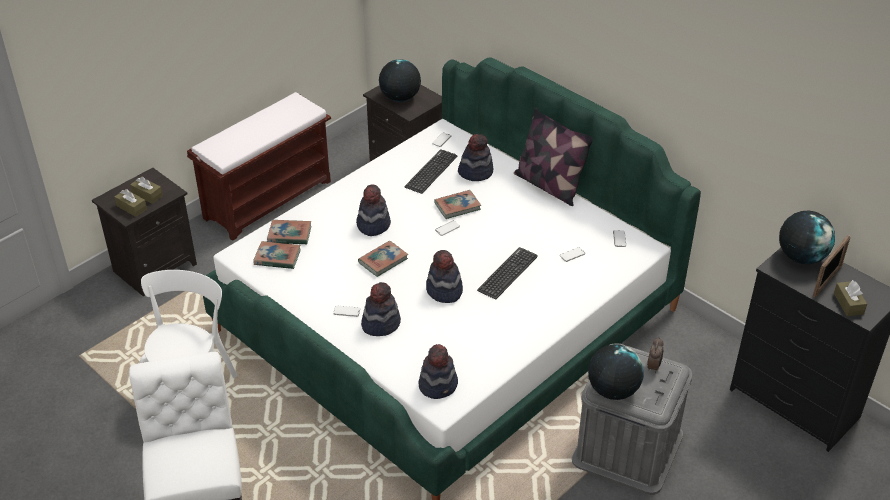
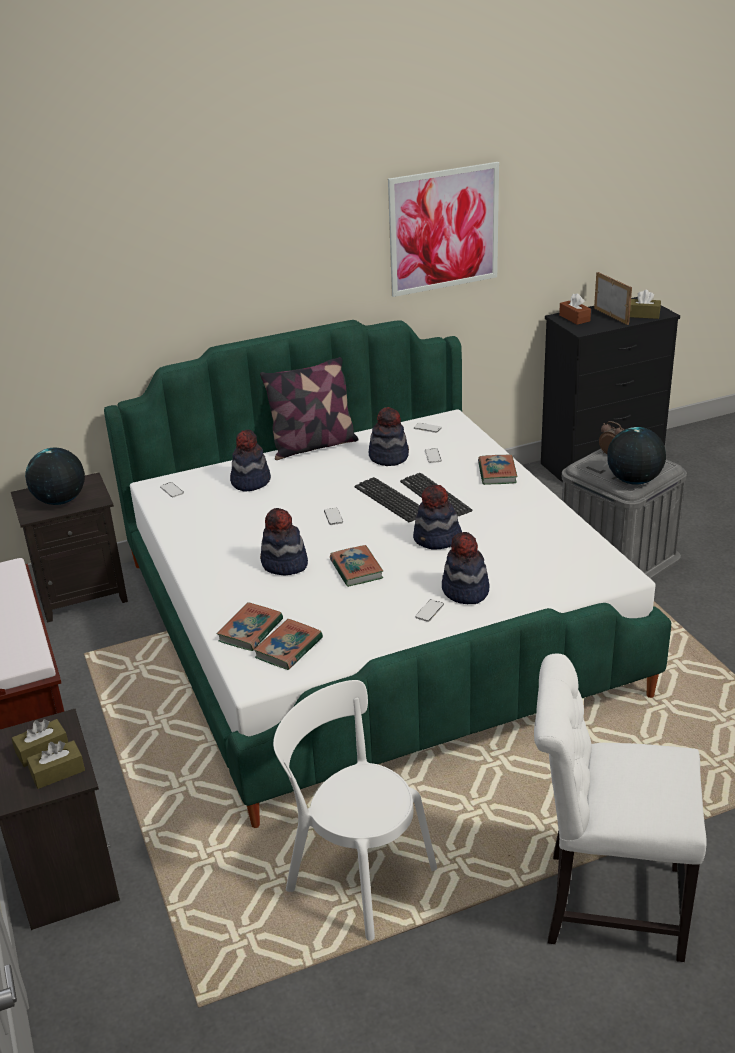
camera: 65 degrees left, 10 degrees down
(431, 172) = (223, 508): keyboard -> keyboard (391, 500)
(438, 385) = (586, 571): hat -> hat (388, 457)
(457, 206) = (300, 504): book -> book (497, 473)
(718, 98) = (444, 229): none -> picture
(801, 257) = (574, 318): globe -> brown tissue box

